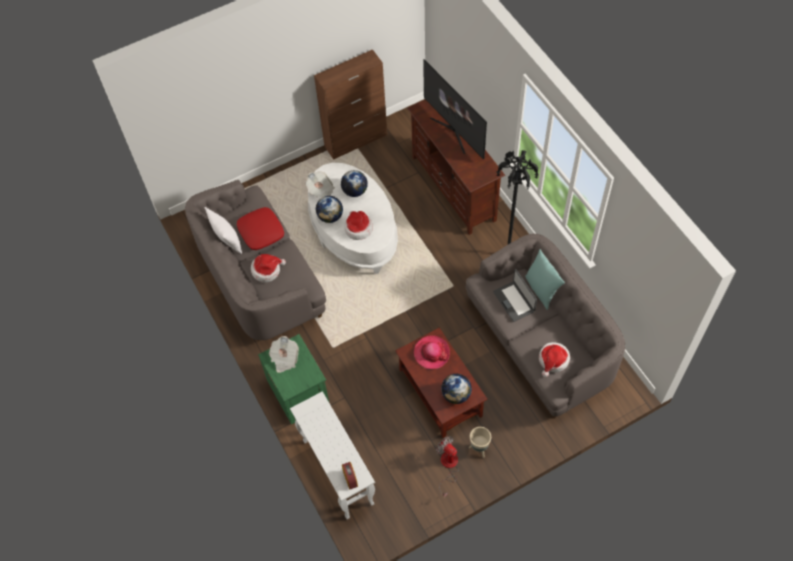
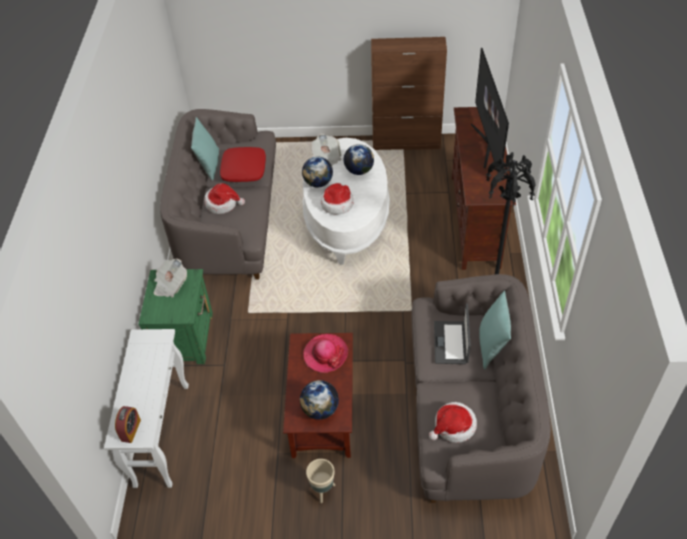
camera: 30 degrees right, 10 degrees down
(227, 241) = (209, 165): white pillow -> turquoise pillow
(448, 466) = (276, 491): fan -> none

